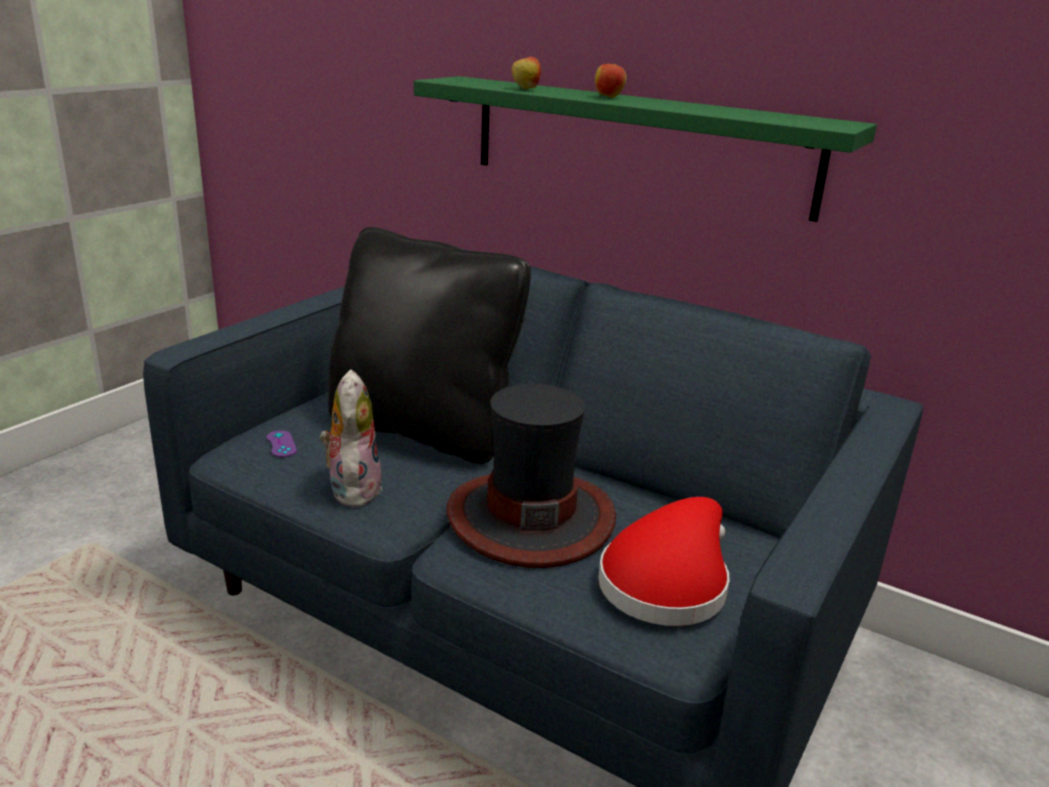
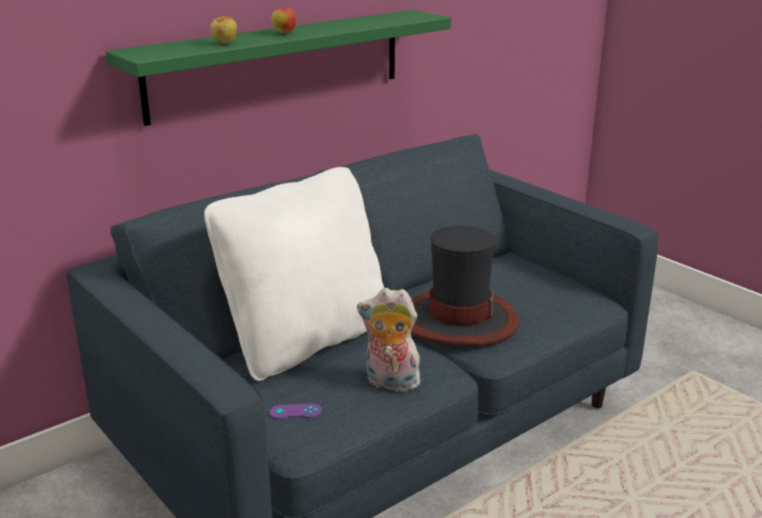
camera: 70 degrees left, 0 degrees up
(423, 428) = (306, 342): black pillow -> white pillow
(667, 581) = (540, 292): red hat -> none

